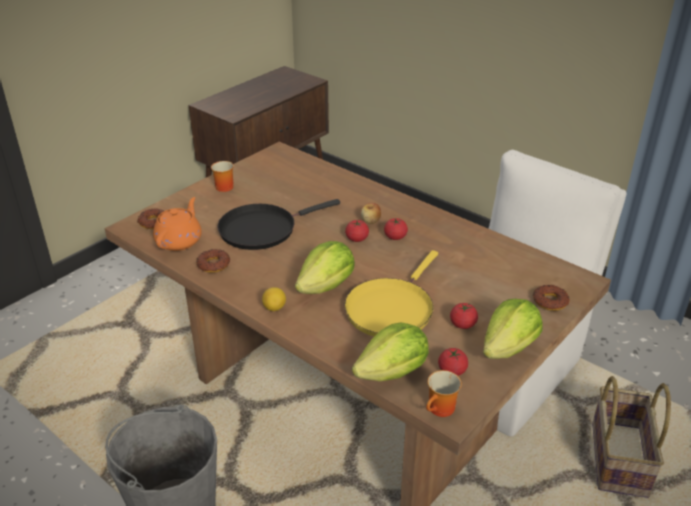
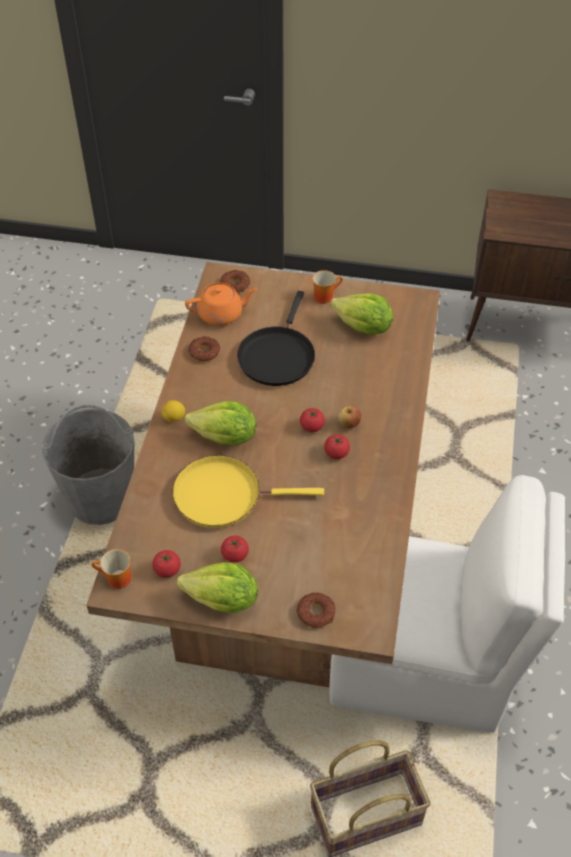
camera: 60 degrees right, 15 degrees up
(262, 229) = (277, 356): black frying pan -> black frying pan turned 105 degrees counterclockwise
(393, 372) = (141, 530): lettuce -> lettuce (363, 328)

